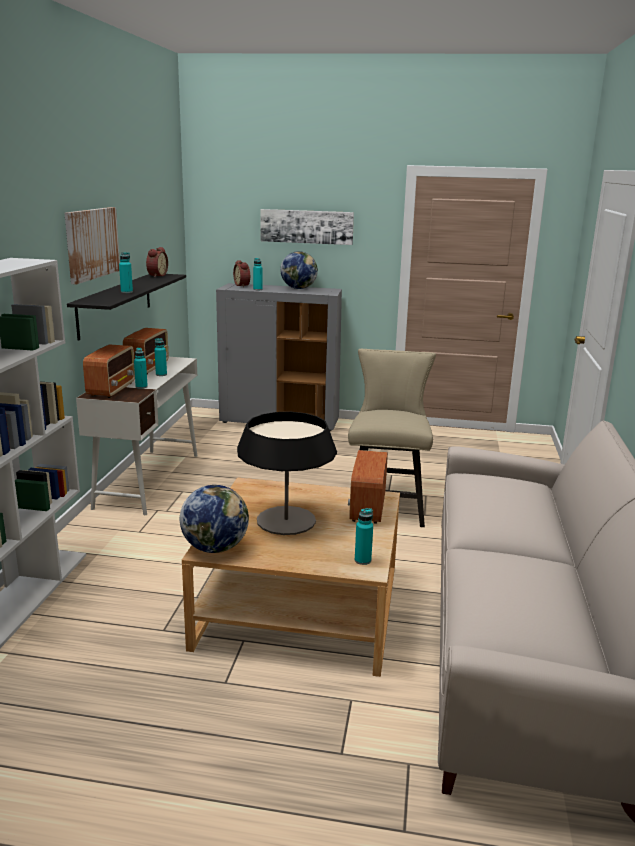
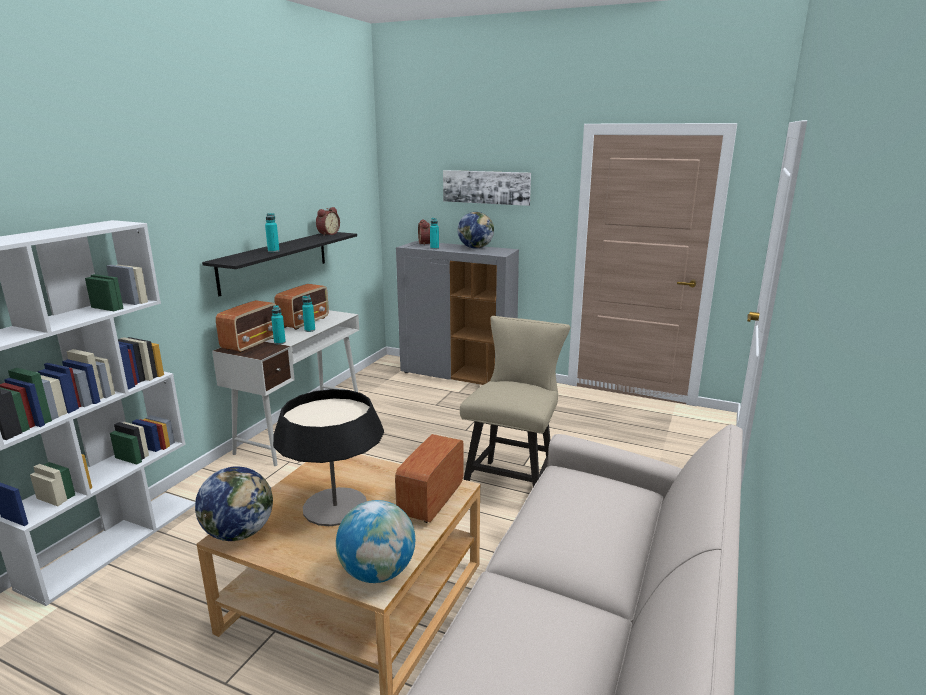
camera: 15 degrees right, 0 degrees up
(91, 243) = (240, 205): picture -> none
(362, 560) = (378, 573): turquoise bottle -> globe

